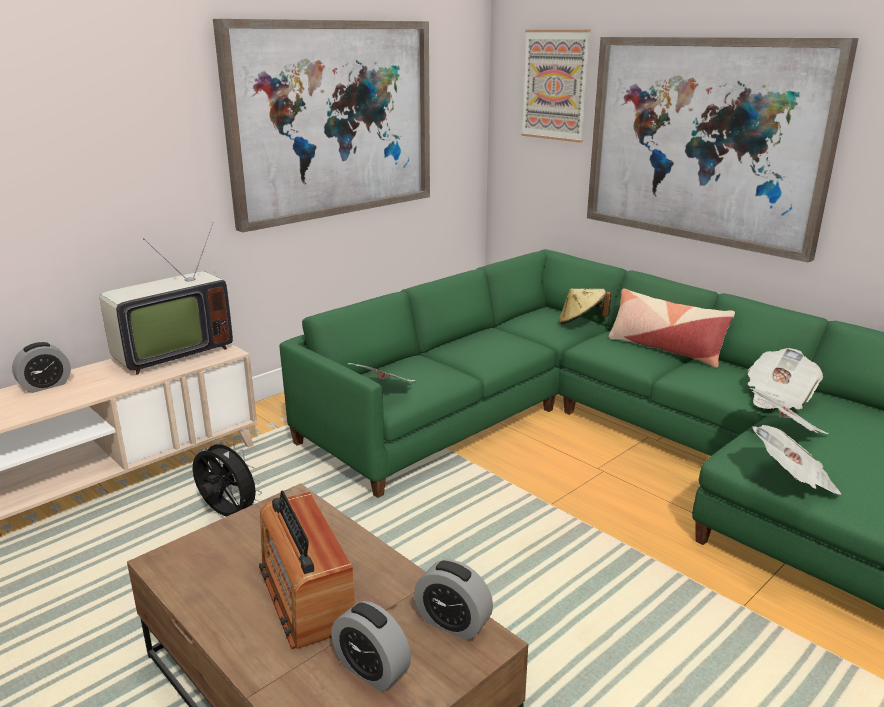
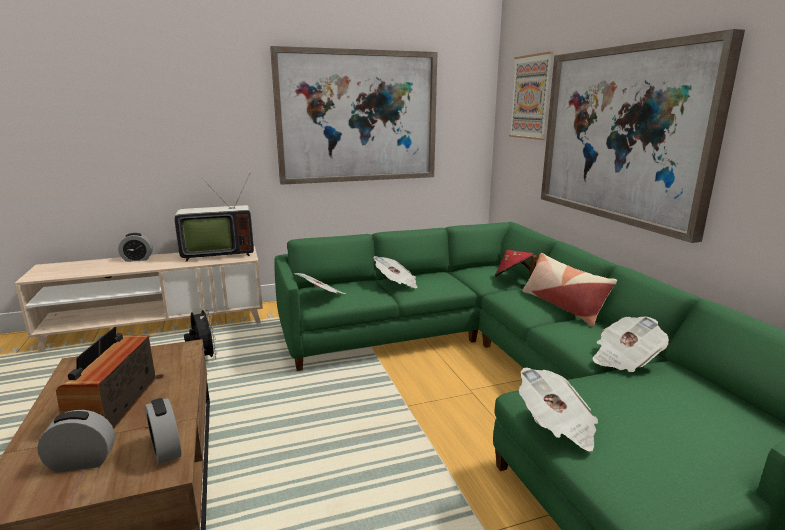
camera: 25 degrees right, 5 degrees down
(371, 670) = (82, 462): alarm clock -> alarm clock turned 105 degrees clockwise
(581, 322) = (514, 278): beige hat -> red hat
(785, 430) = (597, 385): newspaper -> newspaper (396, 284)

